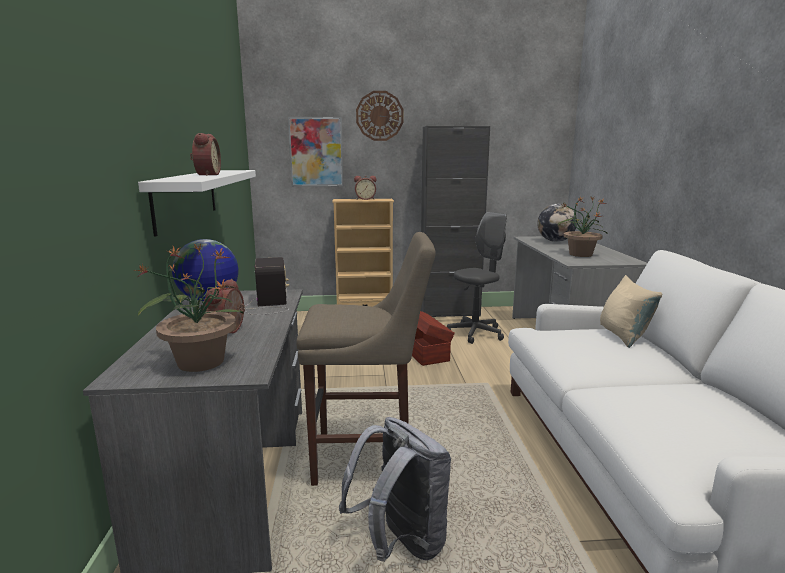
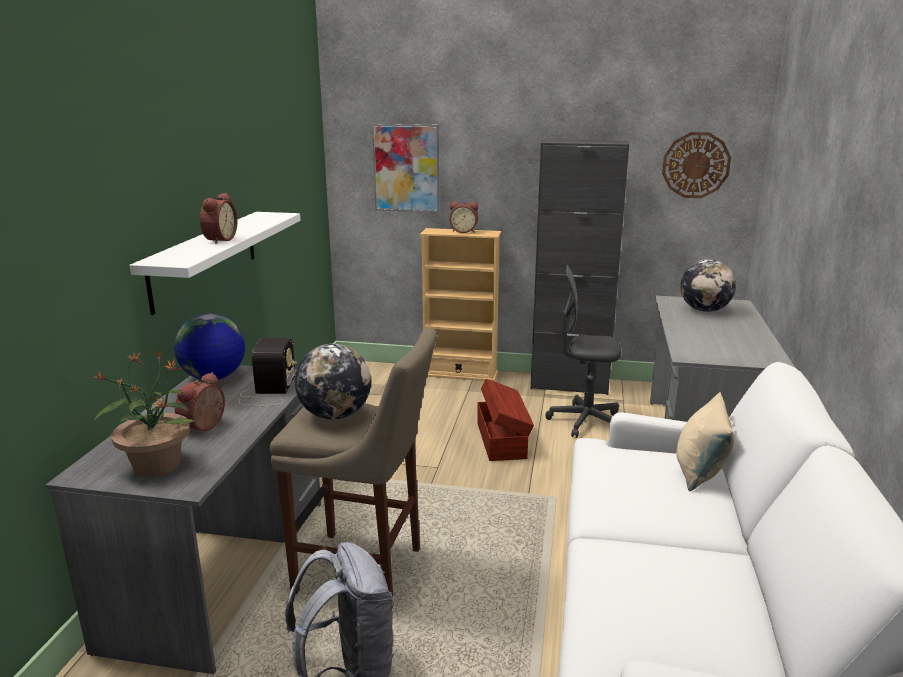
camera: 15 degrees right, 5 degrees up
(344, 313) = (335, 415): none -> globe
(379, 116) = (488, 123): wall clock -> wall clock (696, 165)
(475, 333) = (585, 421): grey office chair -> grey office chair turned 150 degrees counterclockwise
(580, 254) = (713, 341): potted plant -> none

